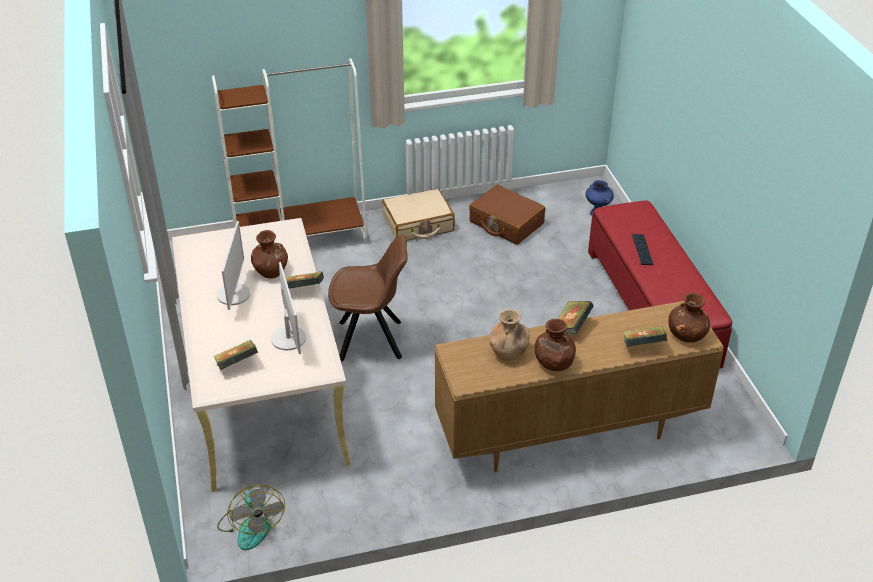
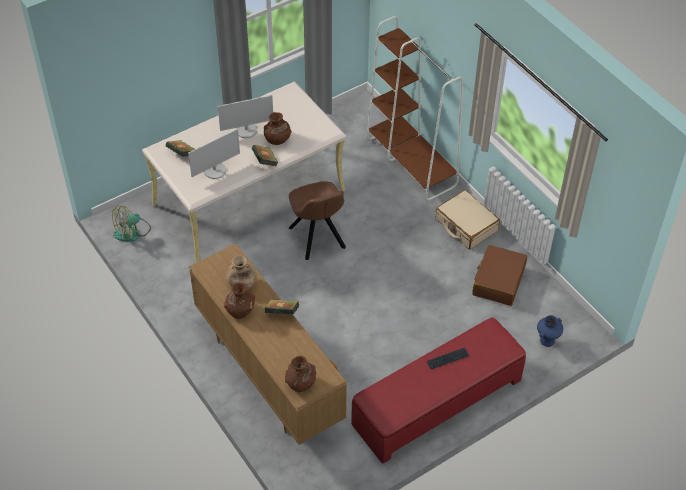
camera: 70 degrees right, 10 degrees up
(642, 346) = (277, 358): book -> none

